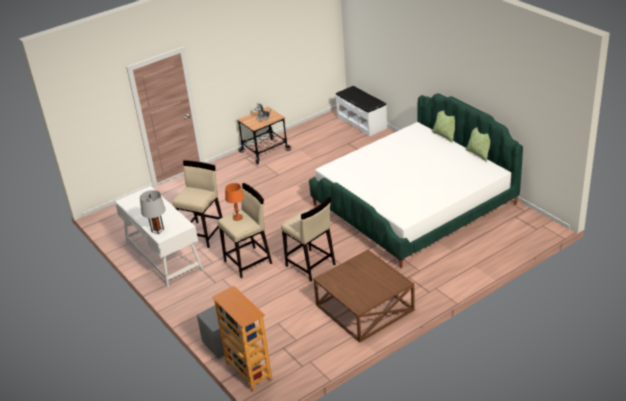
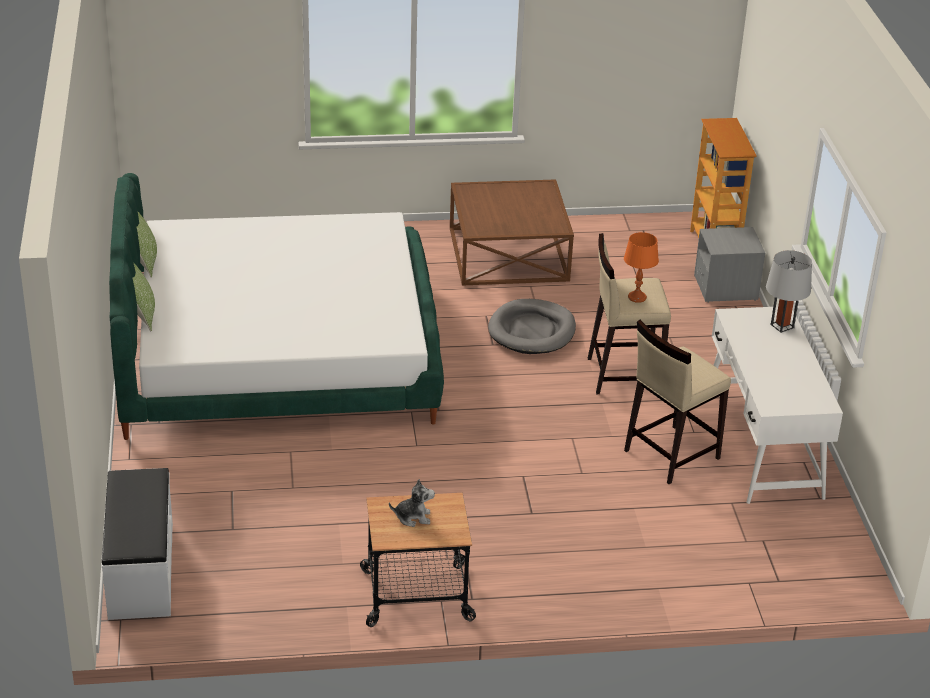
camera: 155 degrees left, 0 degrees up
(310, 266) = (532, 331): beige stool -> grey dog bed

